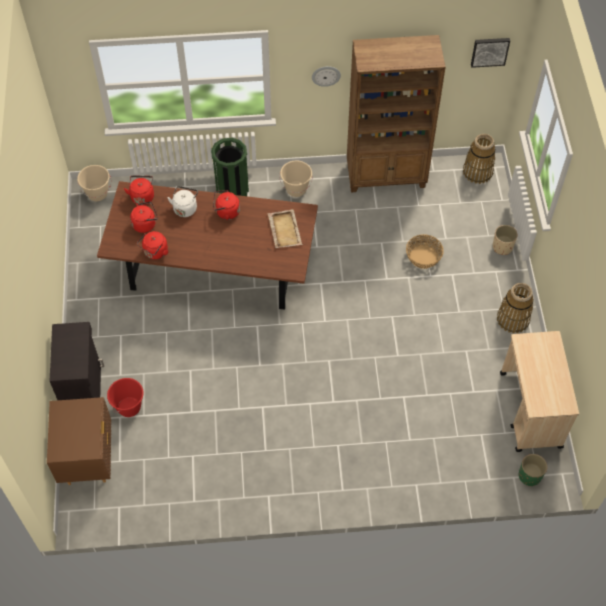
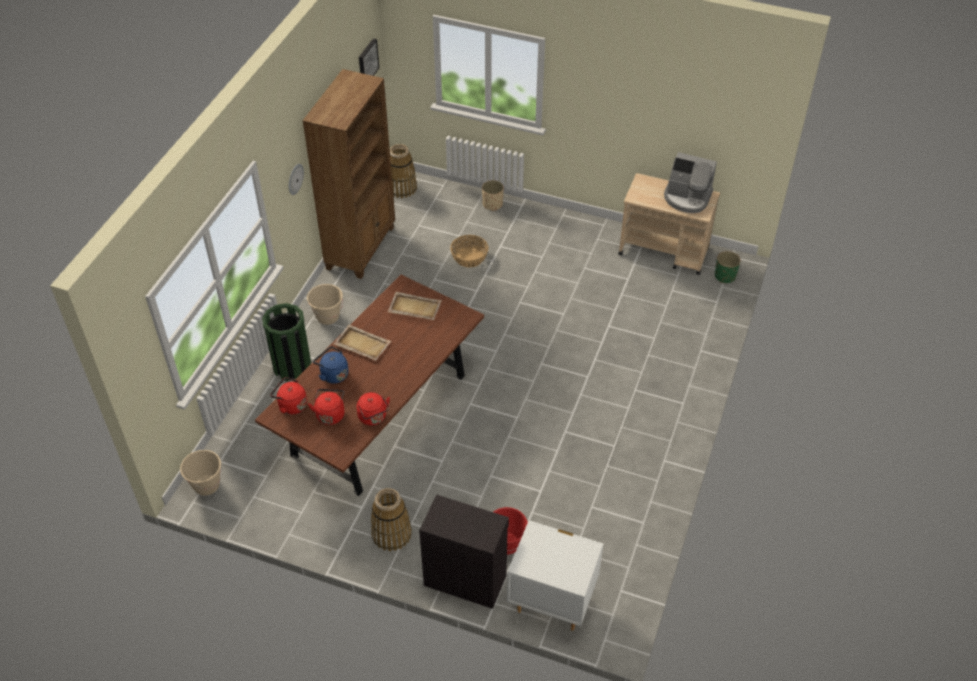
camera: 65 degrees left, 10 degrees down
(88, 460) = (552, 602): brown nightstand -> white nightstand
(185, 208) = (333, 374): white kettle -> blue kettle
(226, 212) = (362, 344): red kettle -> beige tray
(512, 319) = (569, 227): basket -> basket (391, 534)
(551, 387) = (687, 198): none -> coffee machine

